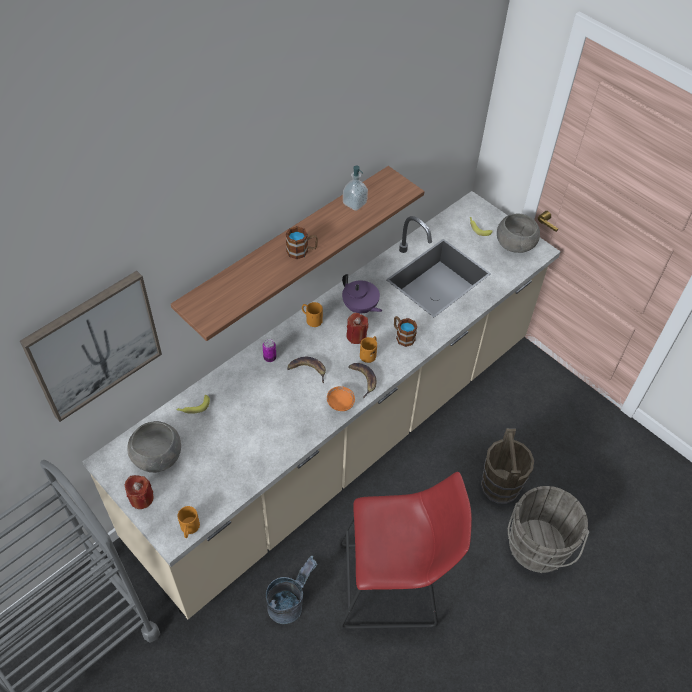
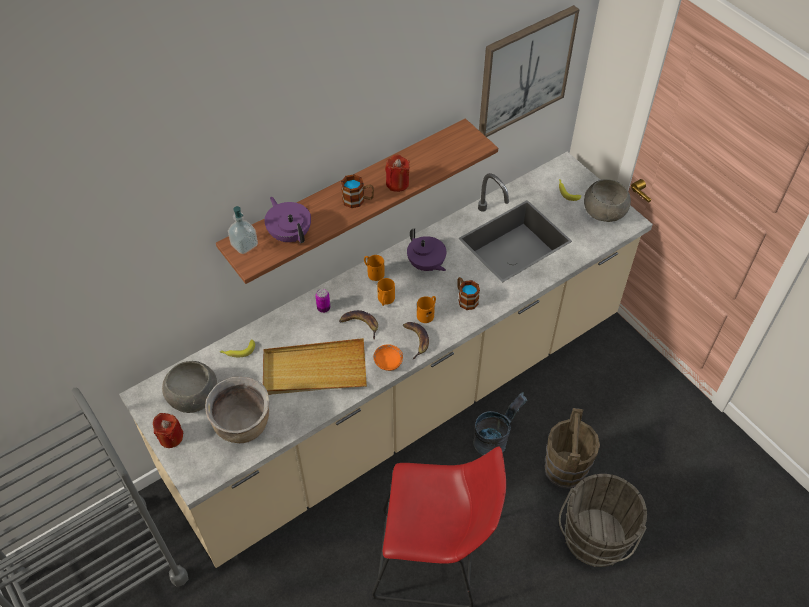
camera: 10 degrees right, 0 degrees up
(94, 345) = (132, 277): picture -> picture (524, 71)
(189, 529) = (213, 473): orange mug -> orange mug (385, 300)
(212, 479) = (244, 426): none -> brown cooking pot
(242, 289) = (290, 234): none -> purple teapot
(271, 418) = (314, 370): none -> beige tray
(290, 602) = (324, 564): grey bucket -> grey bucket (494, 439)
(354, 203) = (422, 155): soap dispenser -> soap dispenser (244, 245)
(356, 336) = (417, 294): red candle -> red candle (397, 183)

